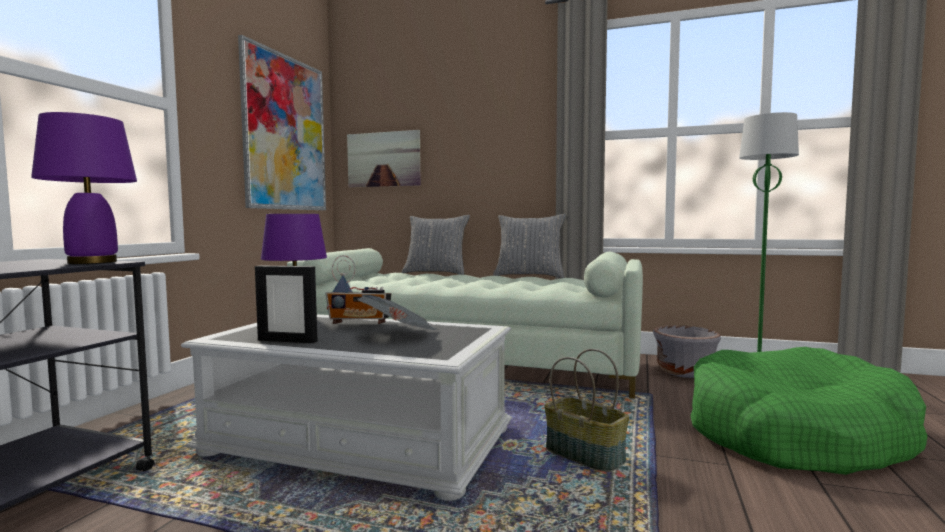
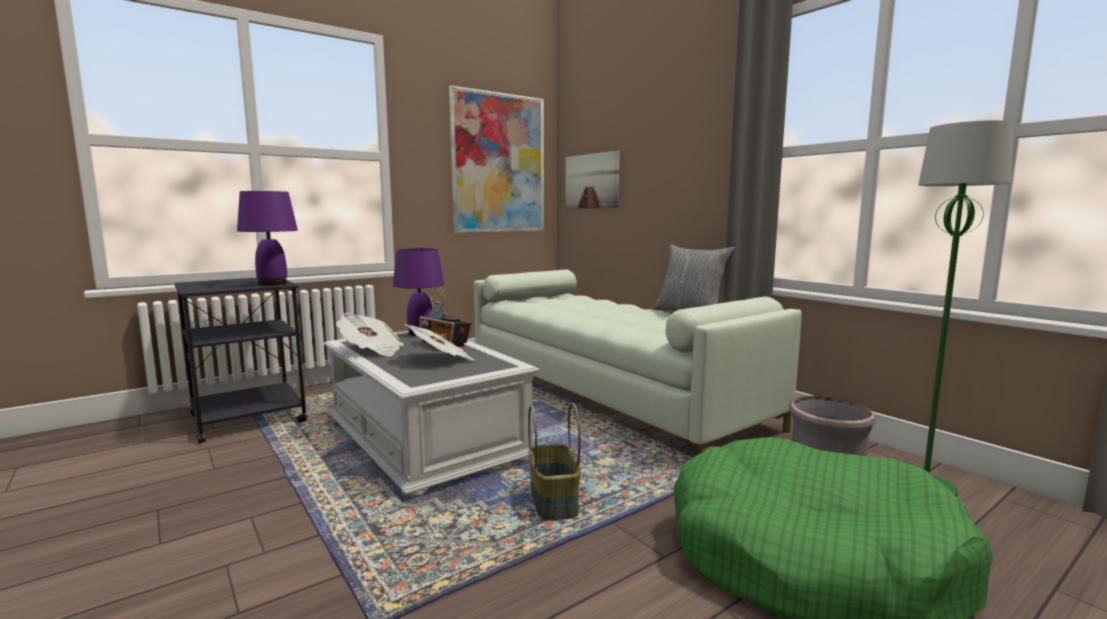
camera: 35 degrees right, 5 degrees up
(288, 340) = (372, 351): picture frame -> newspaper
(436, 273) = (614, 300): grey pillow -> none

